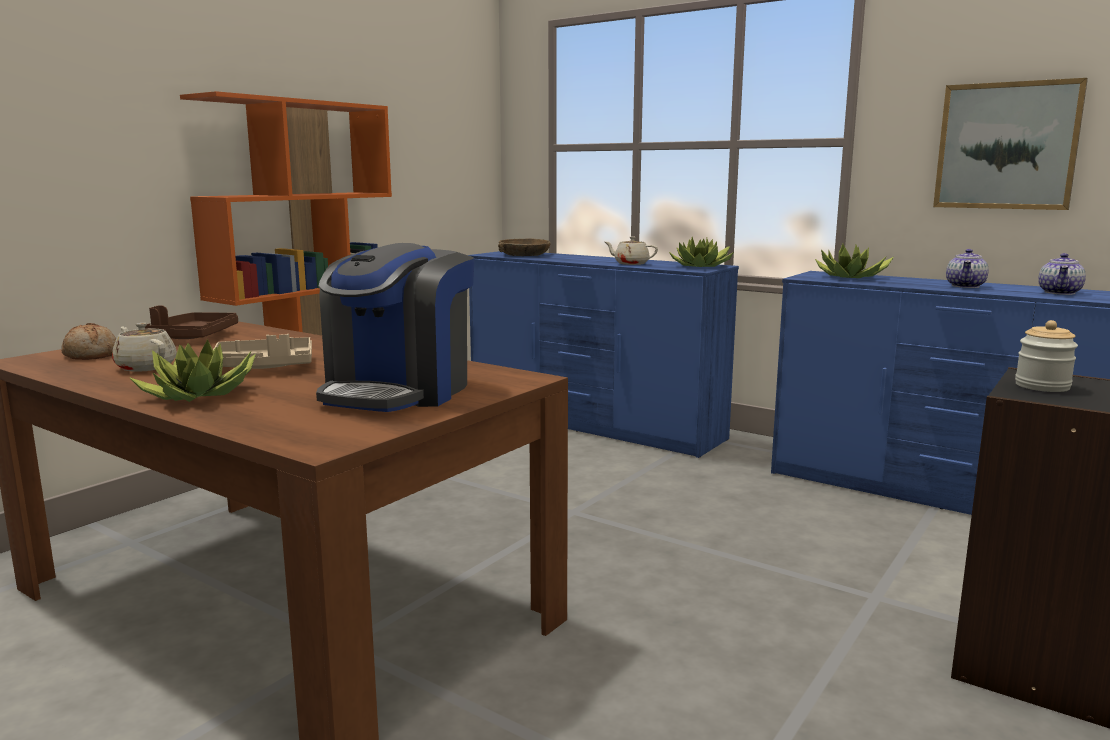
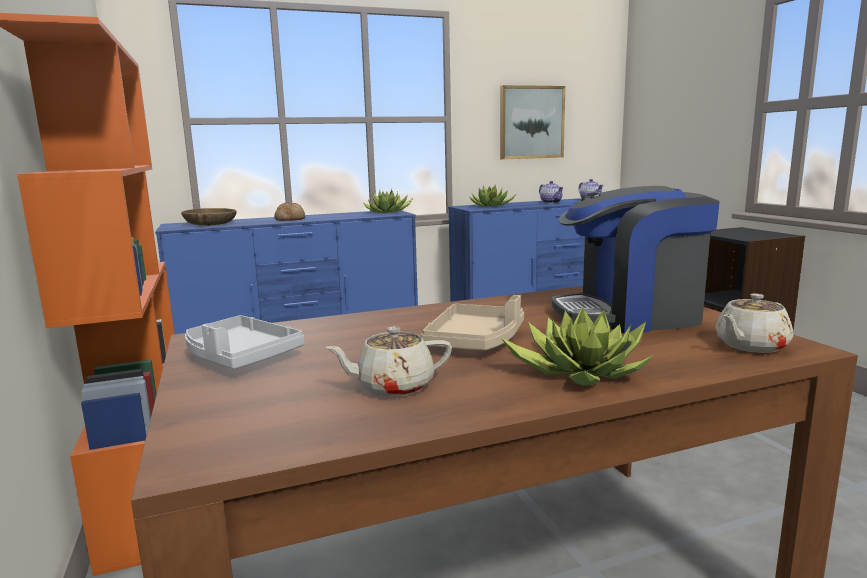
camera: 55 degrees left, 0 degrees up
(92, 355) = (249, 412): bread -> bread (290, 219)
(193, 337) = (240, 357): brown tray -> grey tray
(399, 391) = (630, 315): coffee machine -> coffee machine turned 120 degrees clockwise
(630, 264) = (336, 217): beige teapot -> beige teapot (750, 346)
(1042, 386) = (733, 234): jar -> none

